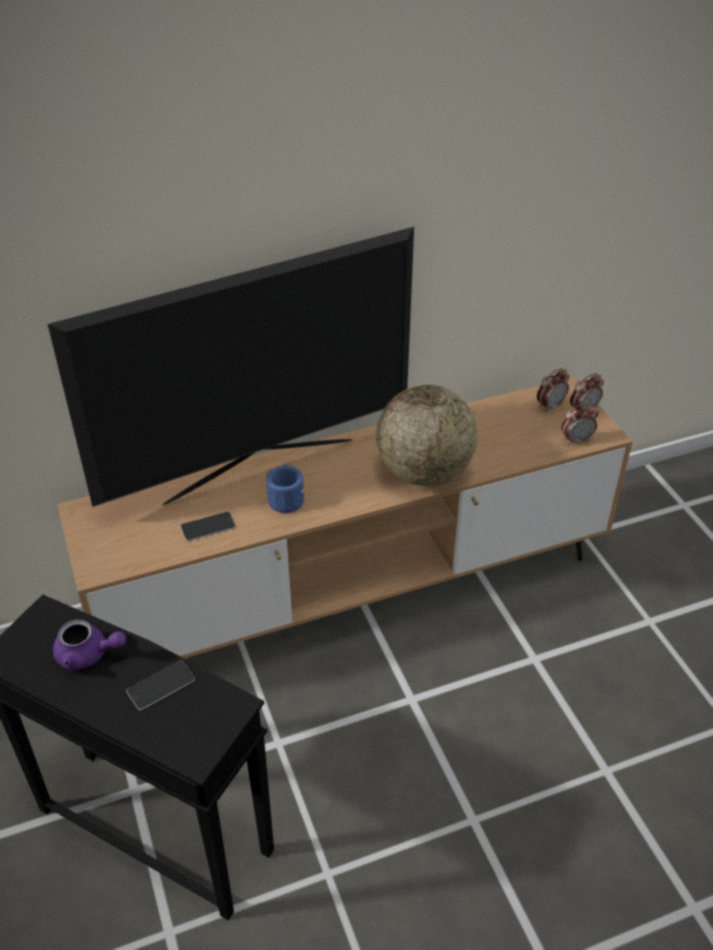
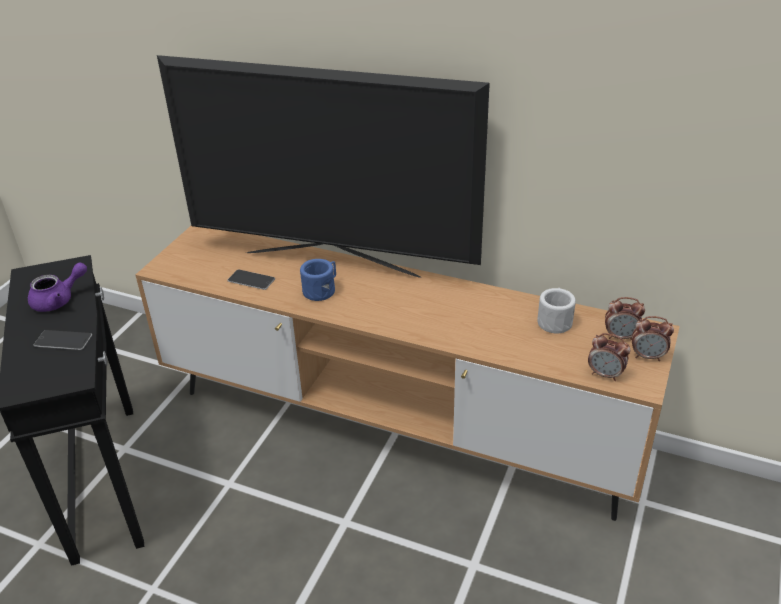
camera: 45 degrees right, 5 degrees down
(88, 655) = (59, 300): purple teapot -> purple teapot turned 90 degrees counterclockwise
(424, 473) = (440, 327): globe -> none
(494, 419) = (555, 320): none -> white mug

